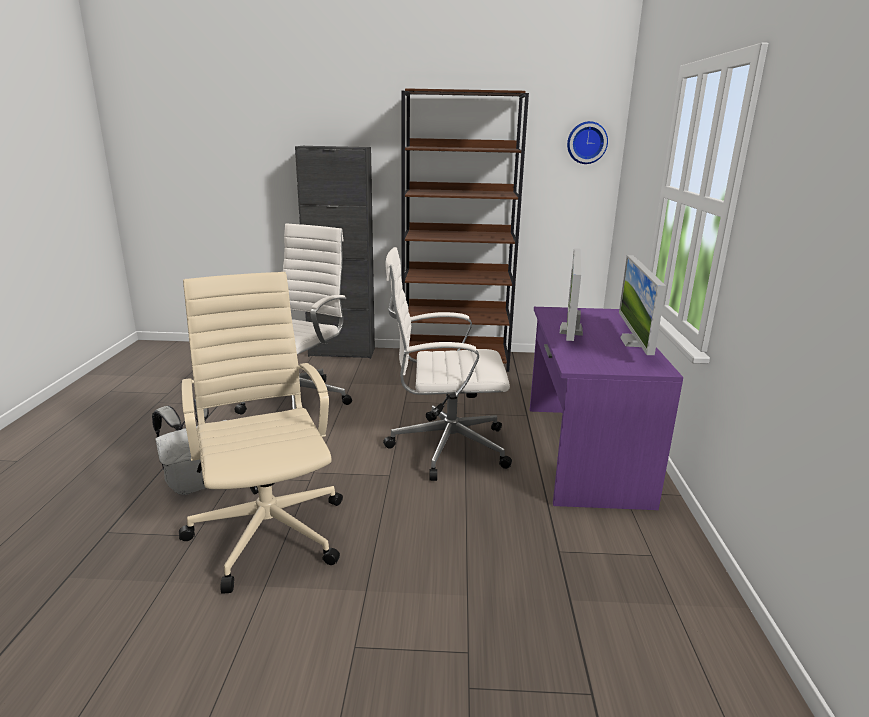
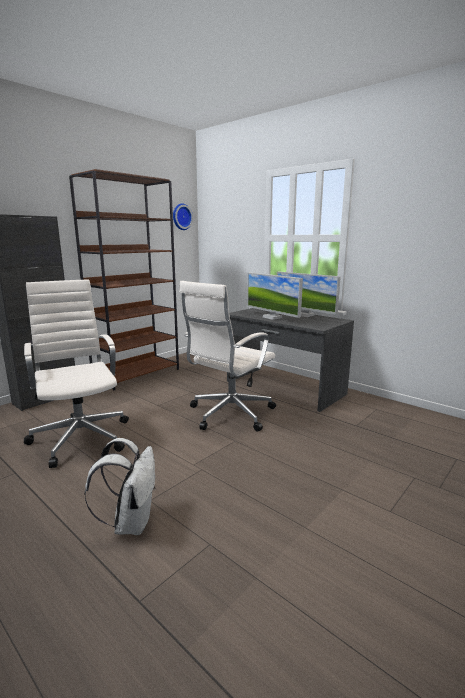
camera: 50 degrees left, 5 degrees down
(269, 530) = (242, 505): beige office chair -> none
(582, 452) = (283, 388): purple desk -> grey desk

